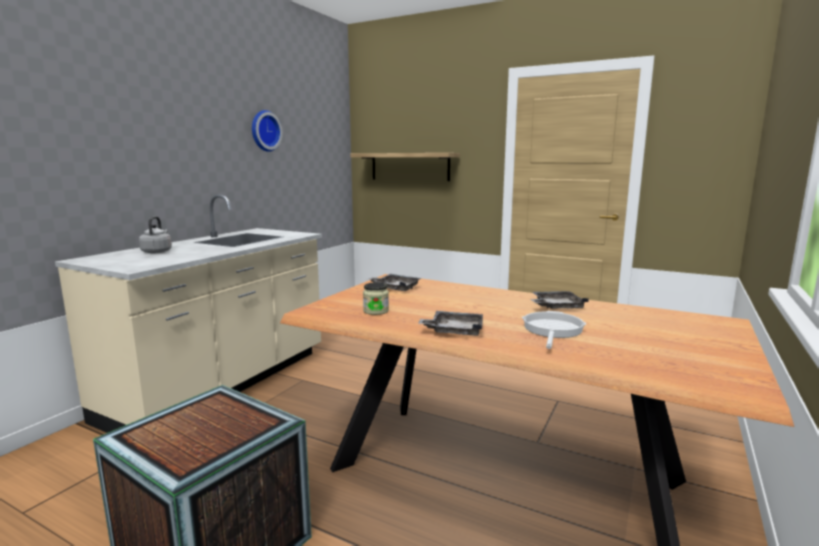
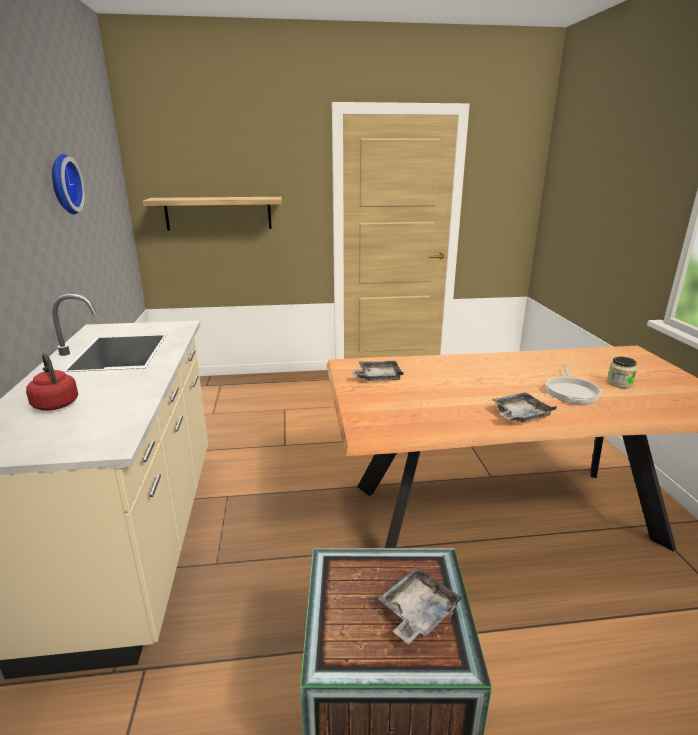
camera: 35 degrees left, 10 degrees up
(157, 251) = (55, 403): grey kettle -> red kettle
(376, 311) = (421, 412): jar -> jar (619, 383)
(552, 330) = (571, 391): frying pan -> frying pan turned 150 degrees counterclockwise
(556, 307) = (529, 365): grey tray -> grey tray (417, 613)

